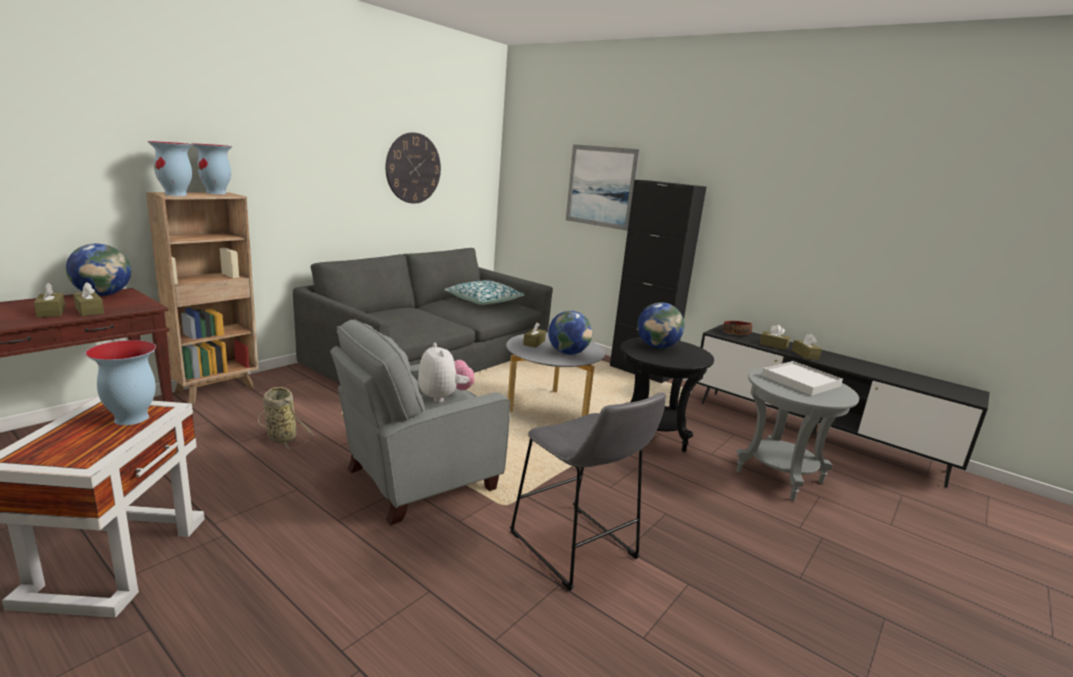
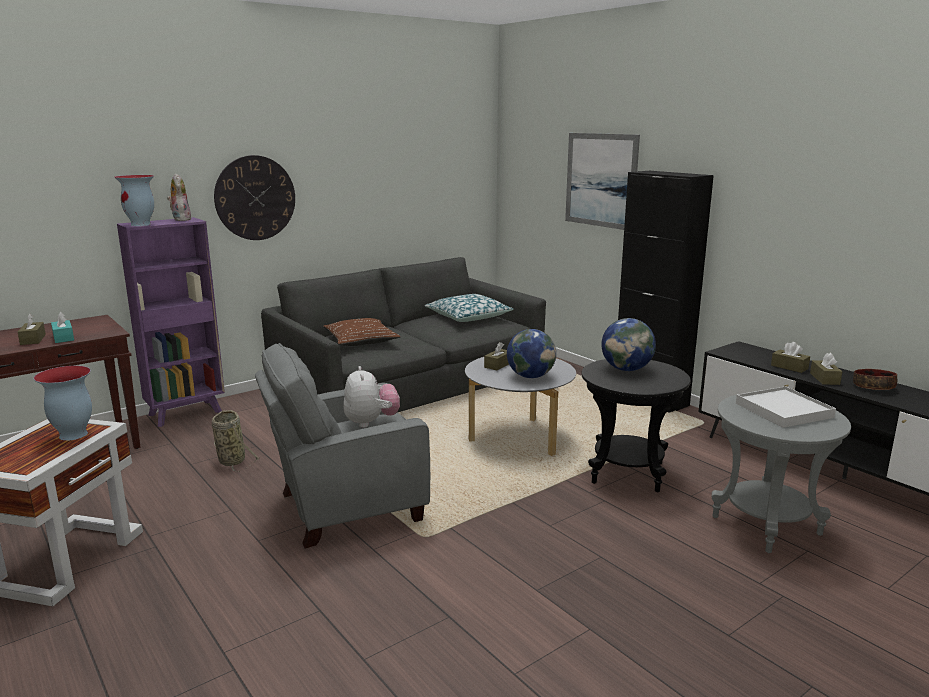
camera: 15 degrees right, 0 degrees up
(89, 310) = (63, 337): brown tissue box -> turquoise tissue box
(103, 294) = (80, 322): globe -> none
(217, 193) = (180, 219): vase -> plush toy
(217, 390) = (187, 413): brown bookcase -> purple bookcase
(396, 319) = (361, 340): none -> brown pillow
(413, 168) = (389, 174): wall clock -> wall clock (255, 198)
(576, 549) = (482, 585): grey stool -> none
(736, 333) = (749, 352): bowl -> bowl (873, 387)

